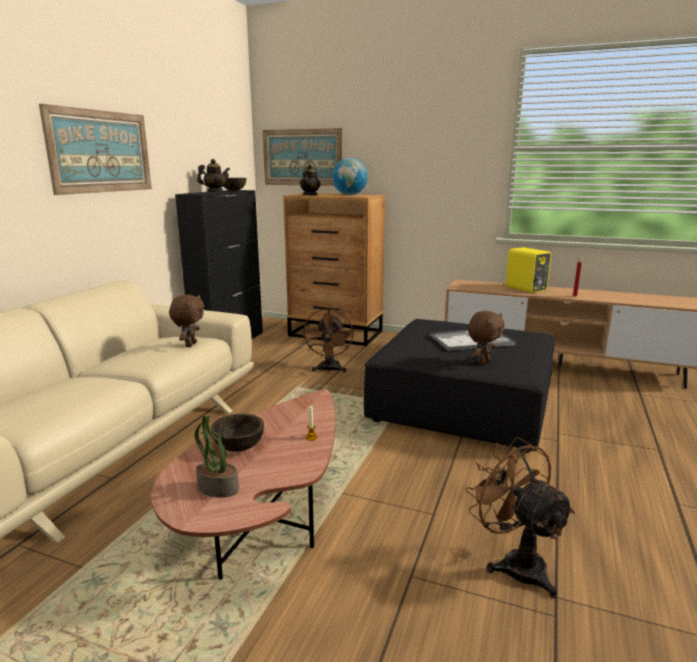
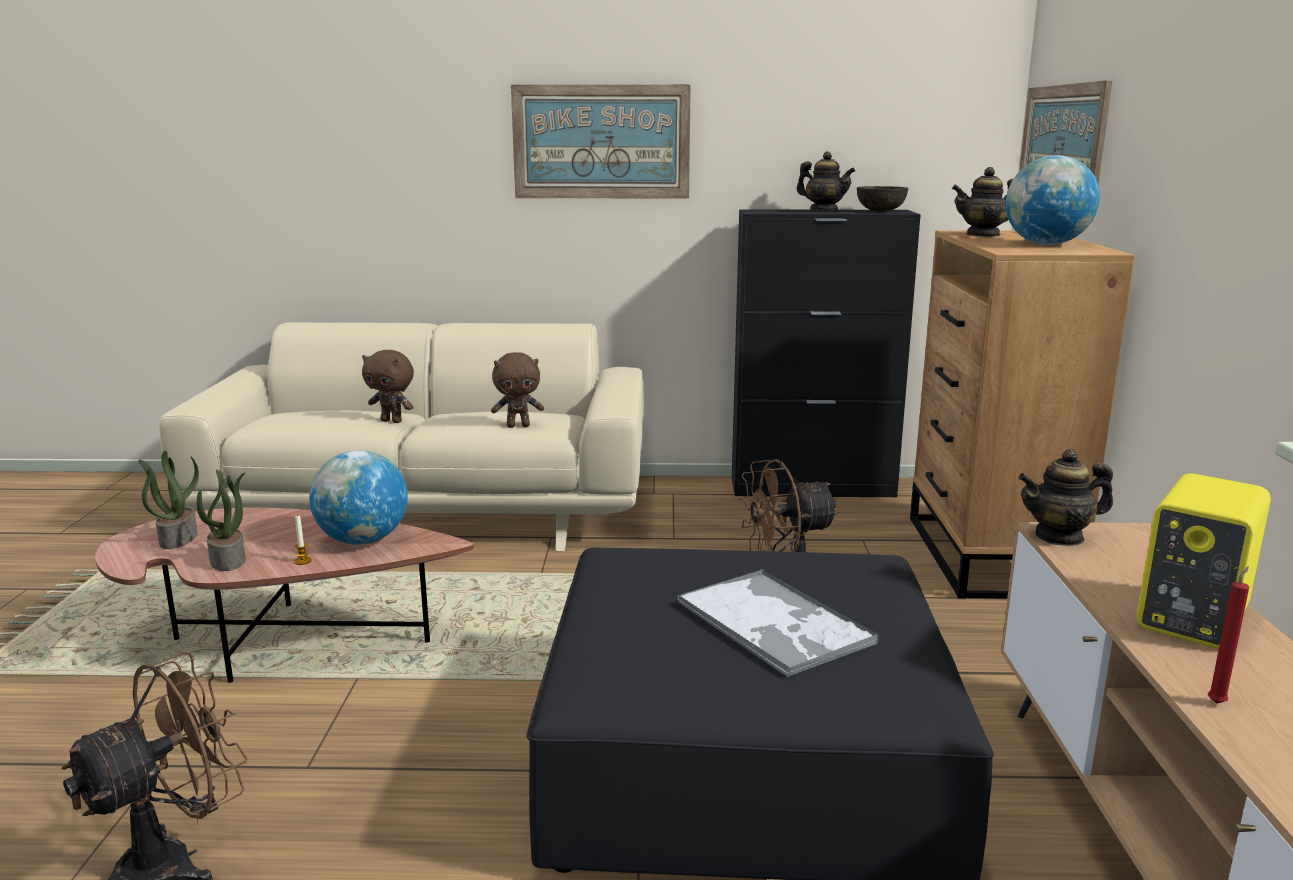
camera: 70 degrees right, 0 degrees up
(239, 446) = (277, 528): brown bowl -> none
(287, 464) = (229, 560): none -> potted plant
(293, 417) = (362, 540): none -> globe
(462, 287) = (1059, 537): none -> teapot
(483, 362) = (629, 643): brown plush toy -> brown plush toy (392, 421)

